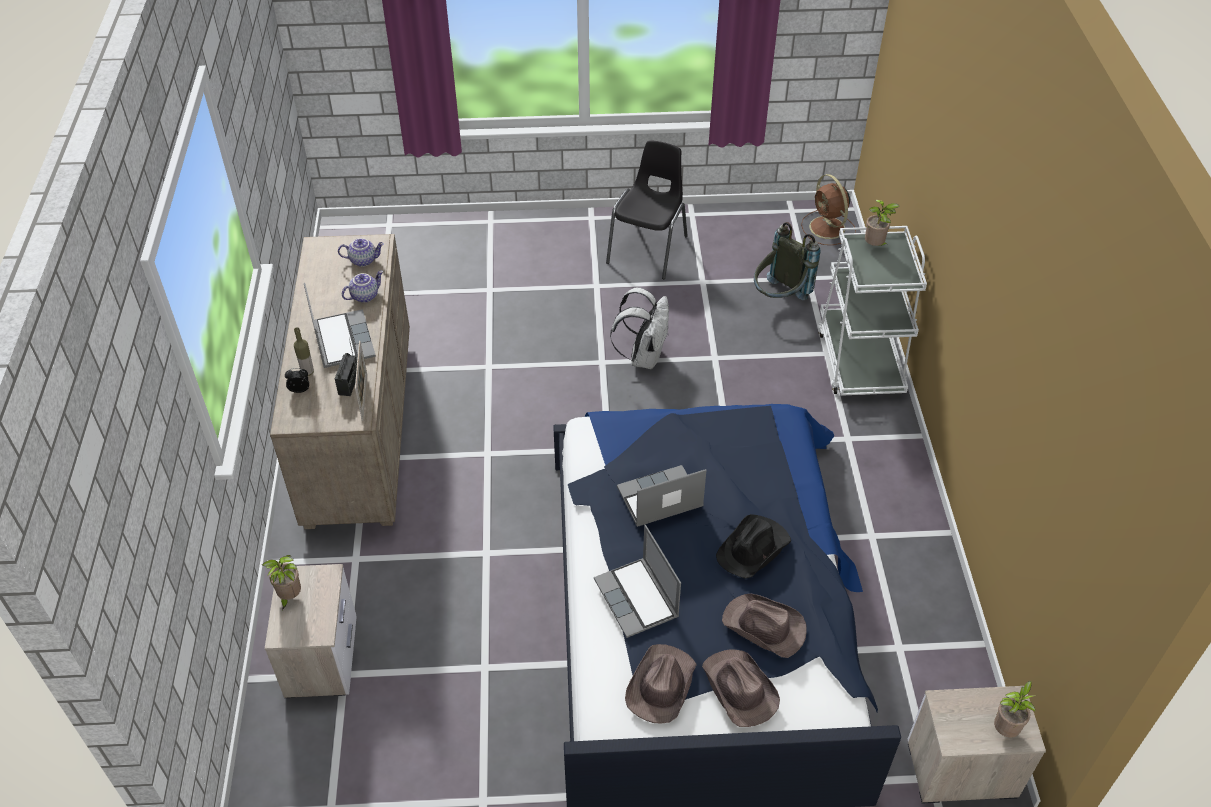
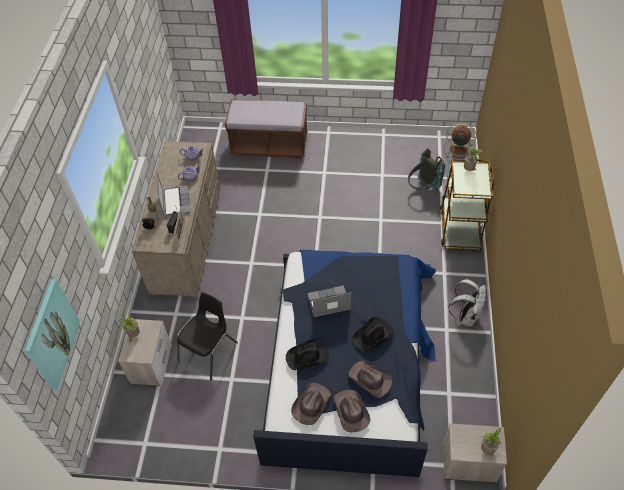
camera: 10 degrees right, 5 degrees up
(150, 583) = (52, 334): none -> picture
(487, 248) = (269, 146): none -> brown bench
(638, 599) = (307, 356): laptop -> black hat
(644, 356) = (342, 215): white backpack -> white backpack (466, 316)
(649, 249) = (356, 153): black chair -> black chair (209, 351)
(828, 228) = (457, 149): brown fan -> brown fan turned 120 degrees clockwise
(859, 360) = (460, 228): white cart -> brown cart

